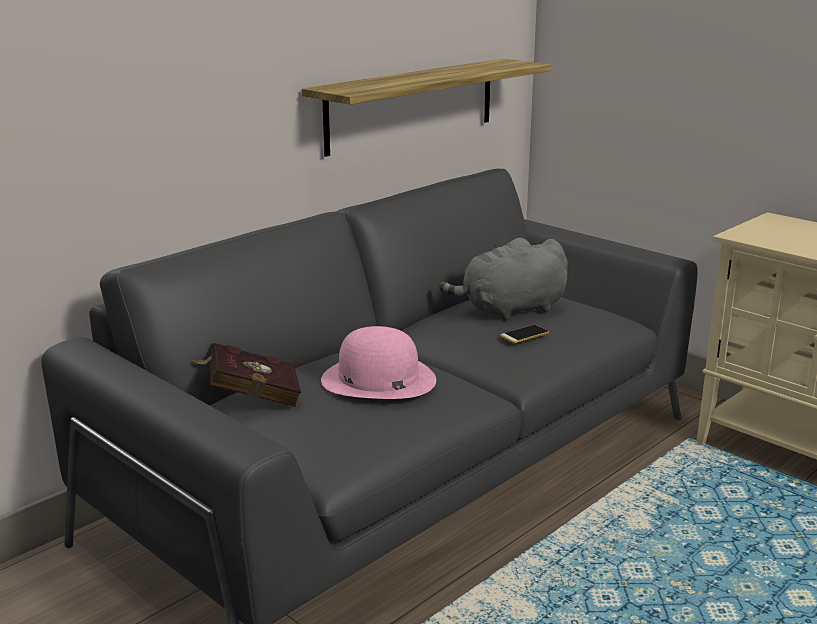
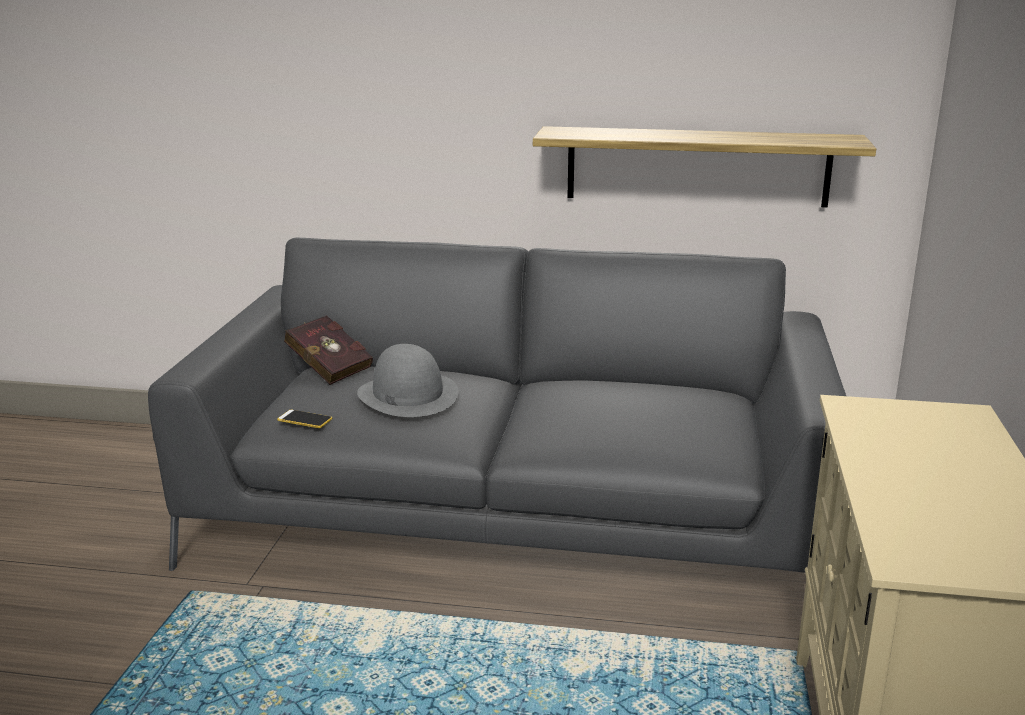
camera: 55 degrees right, 0 degrees up
(378, 379) = (407, 394): pink hat -> grey hat
(510, 310) = (636, 402): grey plush toy -> none
(524, 335) = (587, 422): phone -> phone (305, 420)

